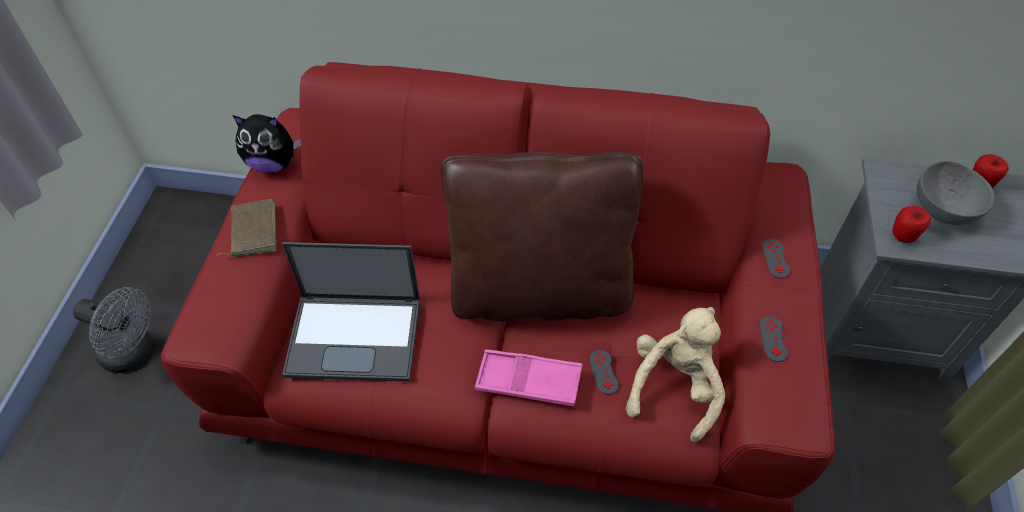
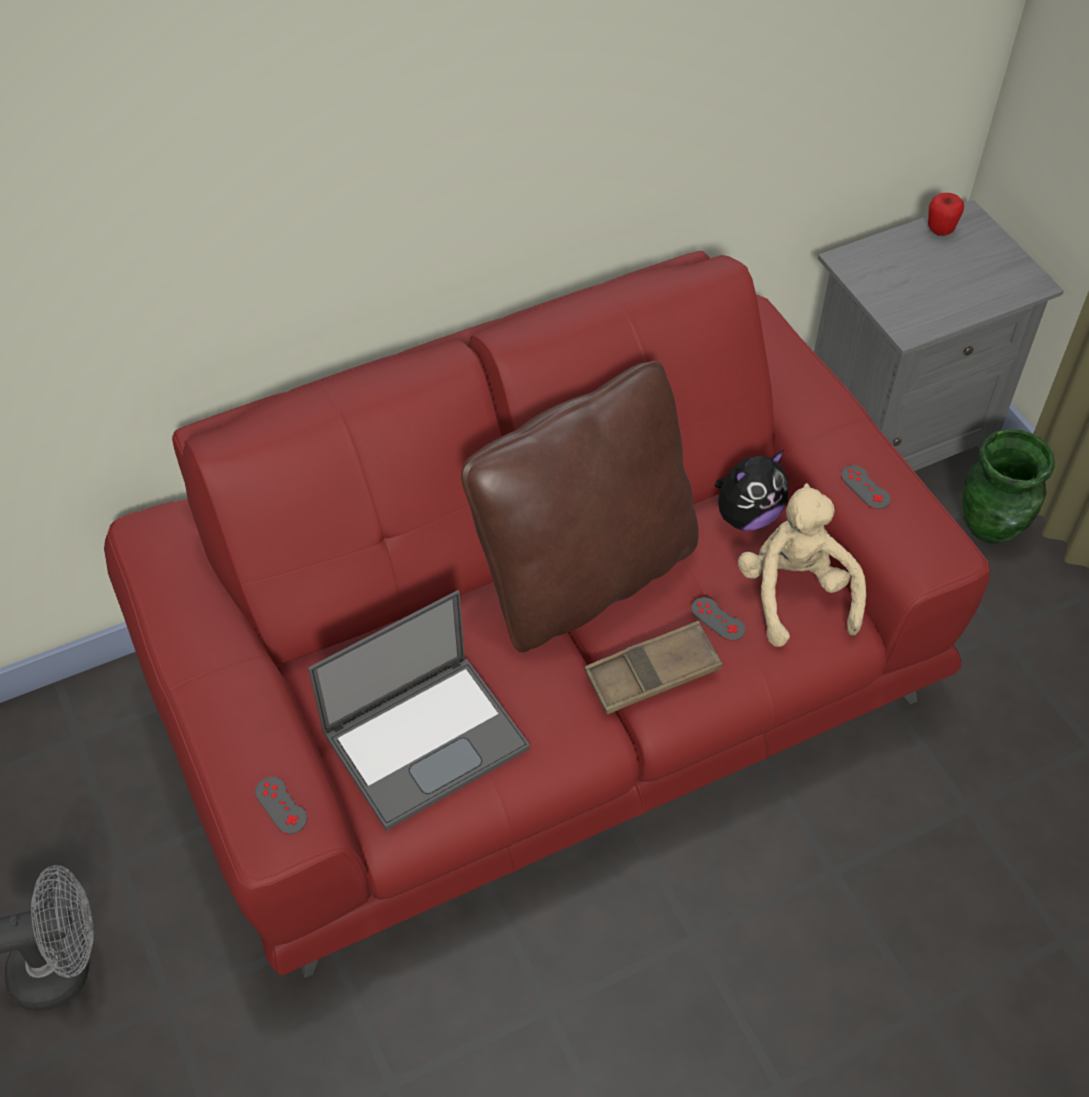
camera: 35 degrees left, 0 degrees up
(252, 231) = (219, 687): brown book -> none
(273, 163) = (166, 597): plush toy -> plush toy (746, 515)
(528, 381) = (652, 673): pink tray -> brown tray
(775, 258) = (808, 405): grey game controller -> grey game controller (281, 805)
(902, 236) = (911, 319): apple -> none
(908, 432) = (991, 526): none -> green vase
(943, 208) = (926, 271): grey bowl -> none

